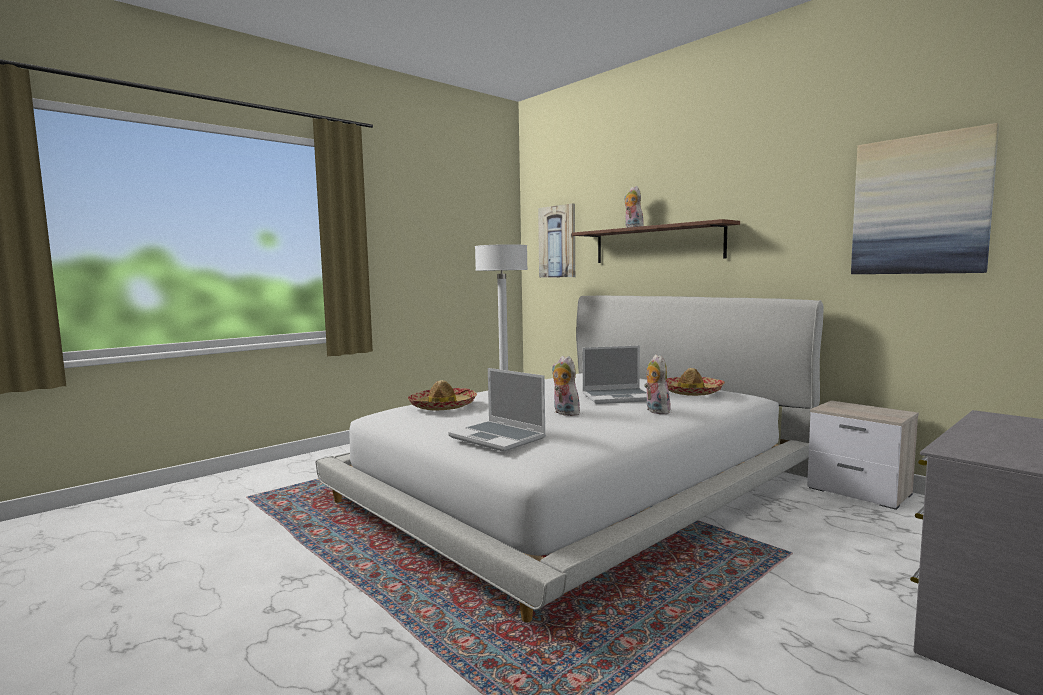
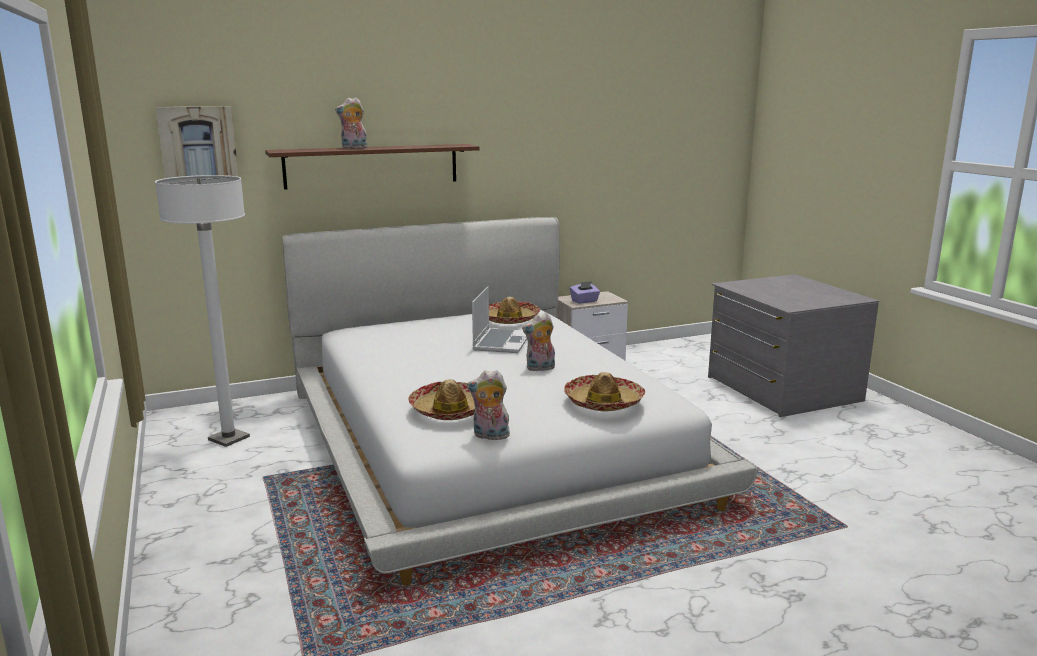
camera: 70 degrees left, 10 degrees up
(499, 438) = (604, 402): laptop -> hat
(655, 411) = (561, 342): plush toy -> plush toy (489, 436)
(846, 409) = (584, 301): none -> purple tissue box
(919, 205) = (601, 140): picture -> none

